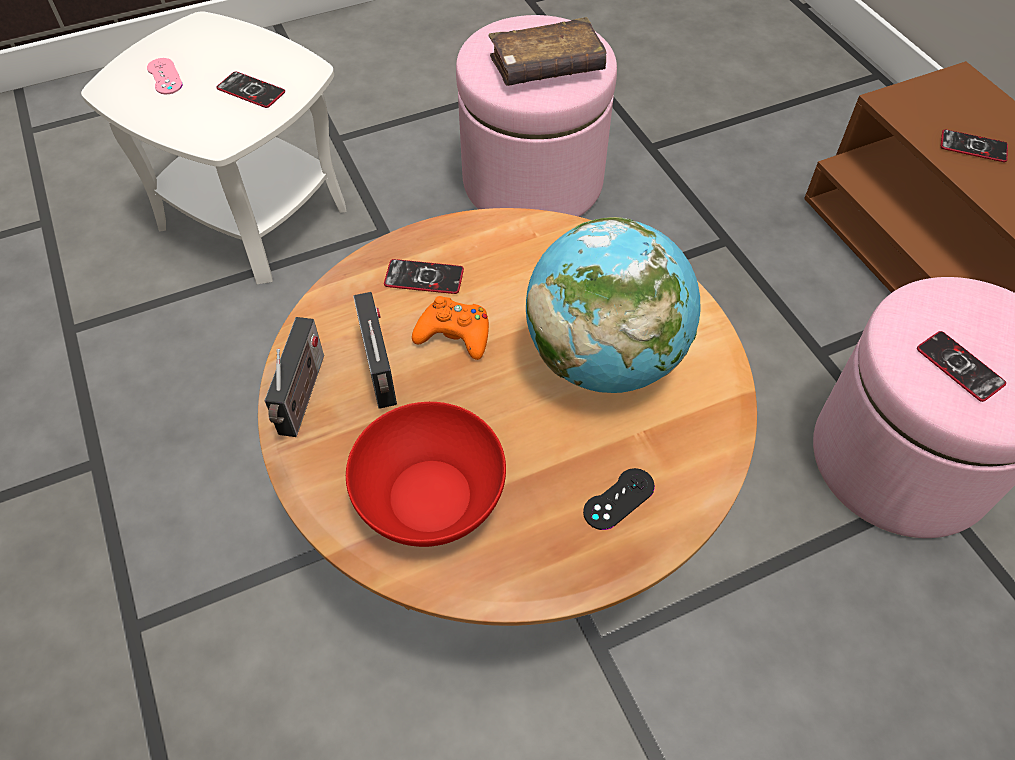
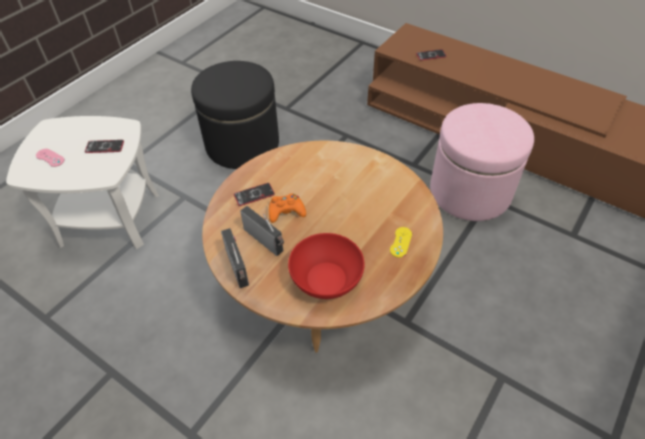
camera: 30 degrees left, 5 degrees down
(532, 181) = (242, 144): pink ottoman -> black ottoman
(546, 67) = (240, 84): brown book -> none
(604, 358) = (355, 193): globe -> none
(619, 499) = (401, 242): black game controller -> yellow game controller
(959, 367) = (485, 137): phone -> none

